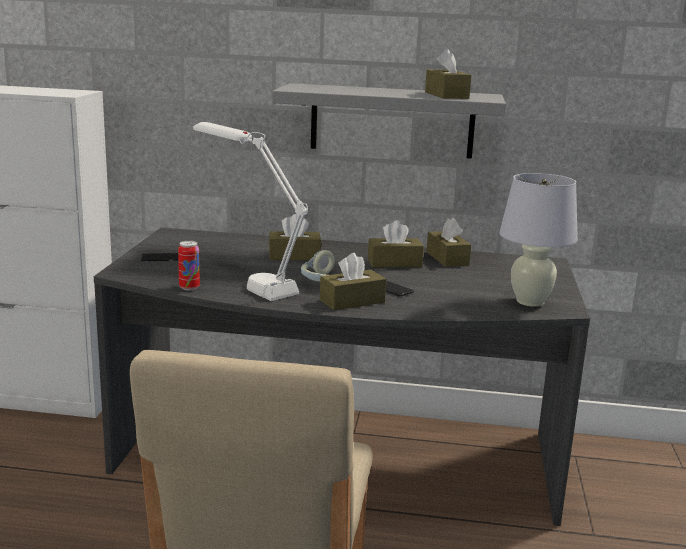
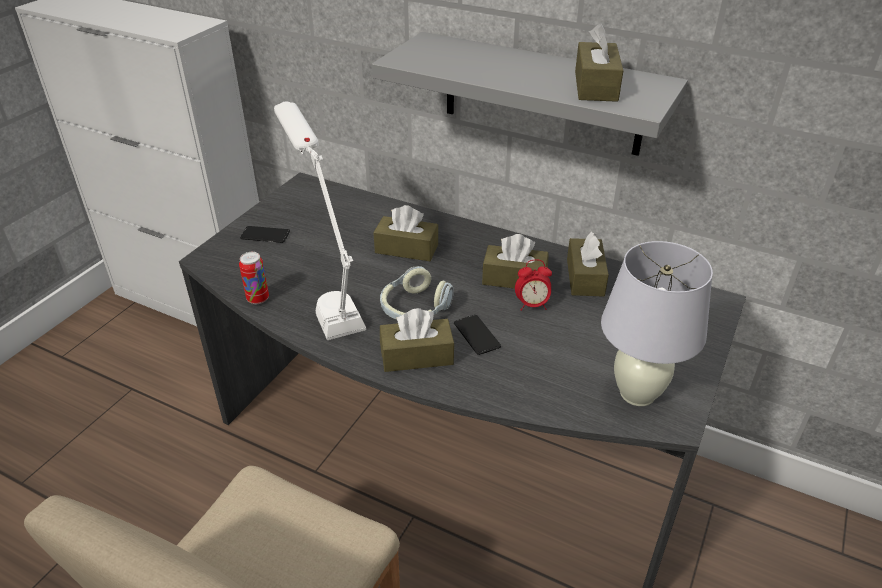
camera: 20 degrees right, 20 degrees up
(419, 273) = (532, 305): none -> alarm clock

